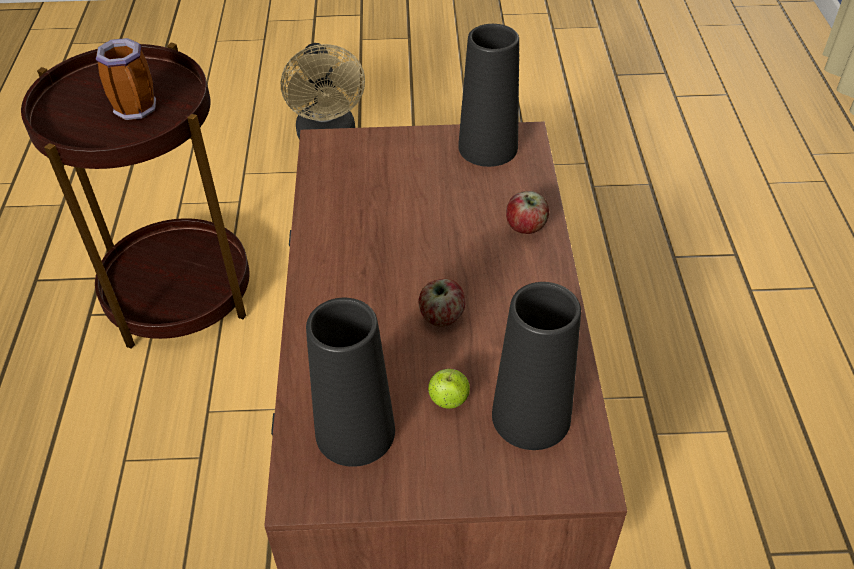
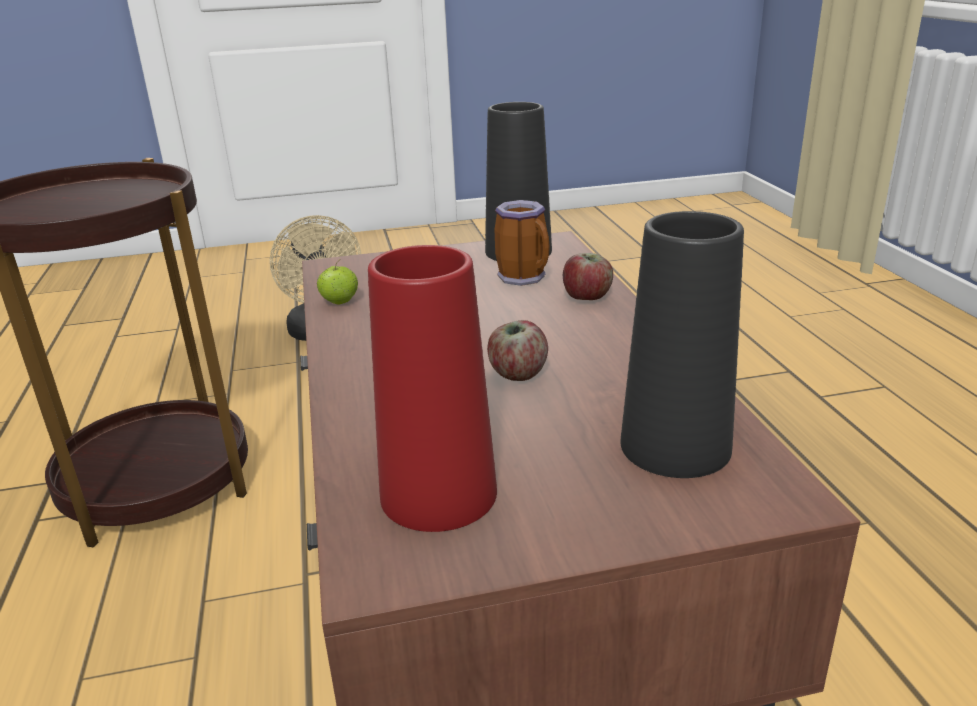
camera: 10 degrees left, 20 degrees down
(139, 110) = (107, 206): mug -> mug (526, 278)
(355, 432) = (438, 494): black vase -> red vase
(448, 400) = (558, 446): apple -> apple (339, 302)

